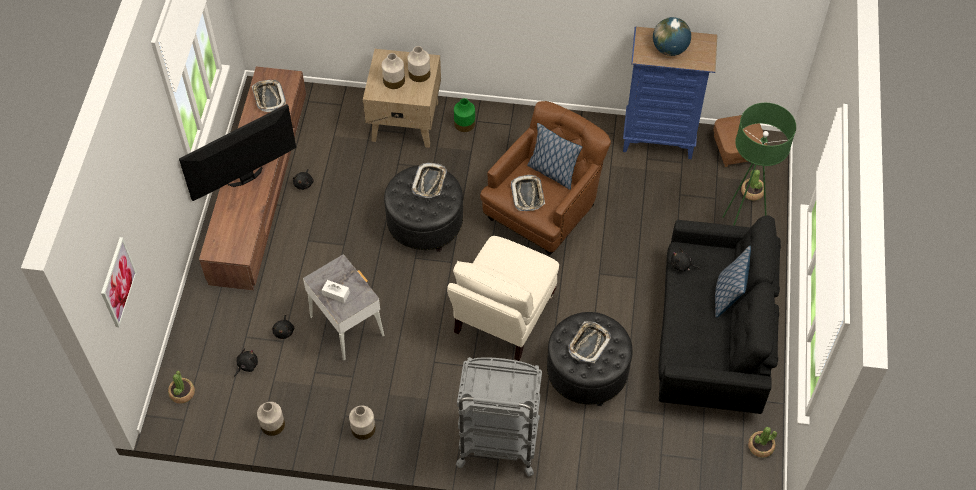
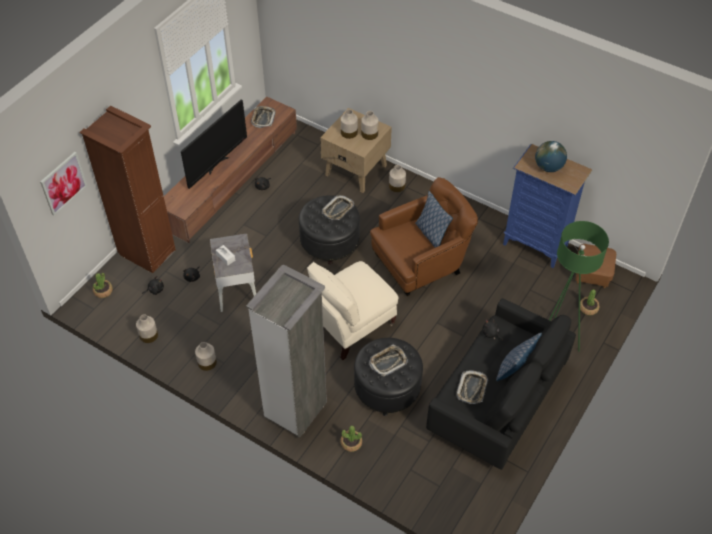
camera: 25 degrees right, 5 degrees down
(208, 321) = (147, 252): none -> brown cabinet
(246, 178) = (217, 164): television -> television turned 135 degrees clockwise
(464, 124) = (396, 186): green vase -> beige vase
(499, 441) = (296, 410): grey cart -> grey cabinet
(528, 195) = (403, 242): tray -> tray (472, 389)
(760, 446) = (491, 496): potted plant -> potted plant (351, 443)

